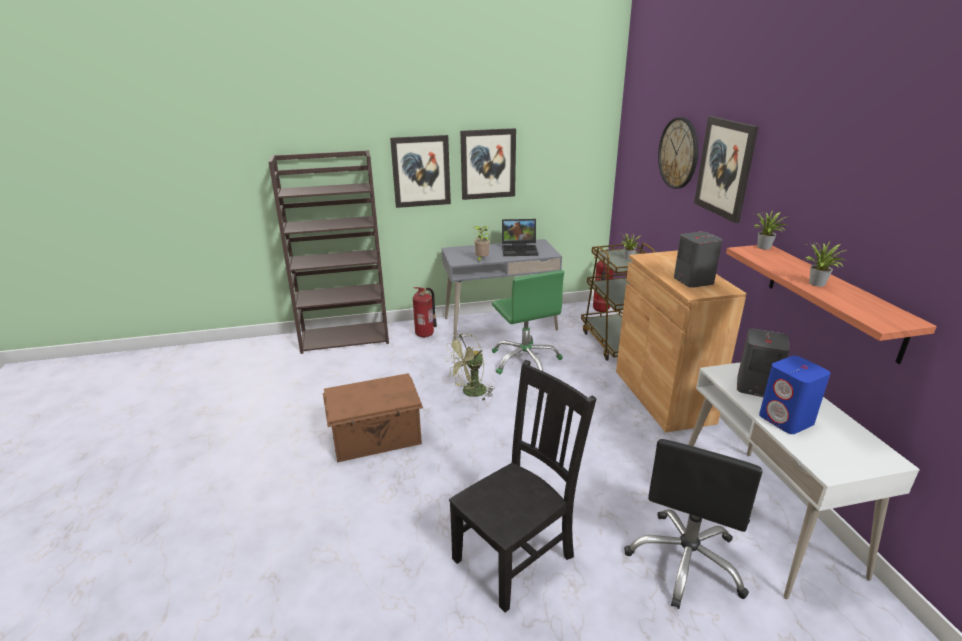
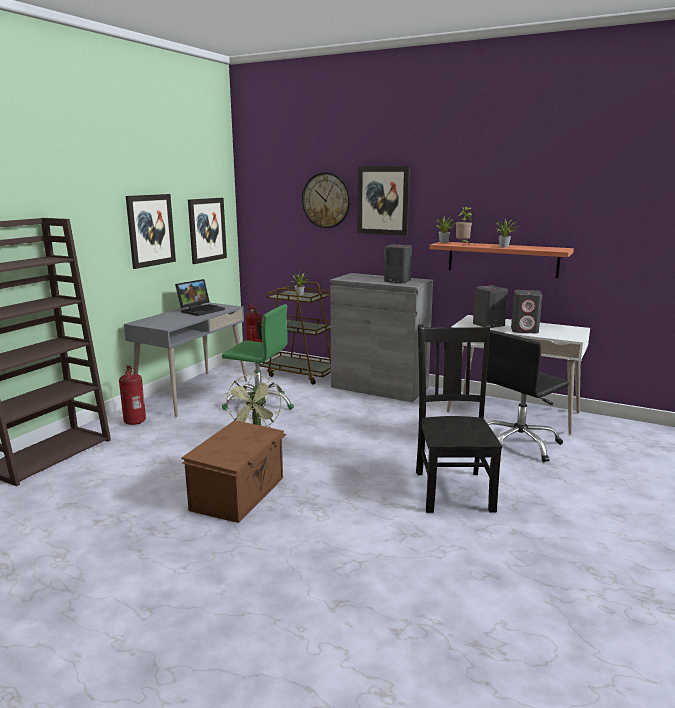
camera: 50 degrees left, 10 degrees down
(421, 171) = (95, 240): picture -> picture (207, 230)
(481, 260) = (185, 321): potted plant -> potted plant (463, 244)
(663, 396) = (379, 387): brown cabinet -> grey cabinet
(686, 561) = (519, 444): black office chair -> black office chair turned 75 degrees clockwise
(786, 420) = (525, 330): blue speaker -> grey speaker

